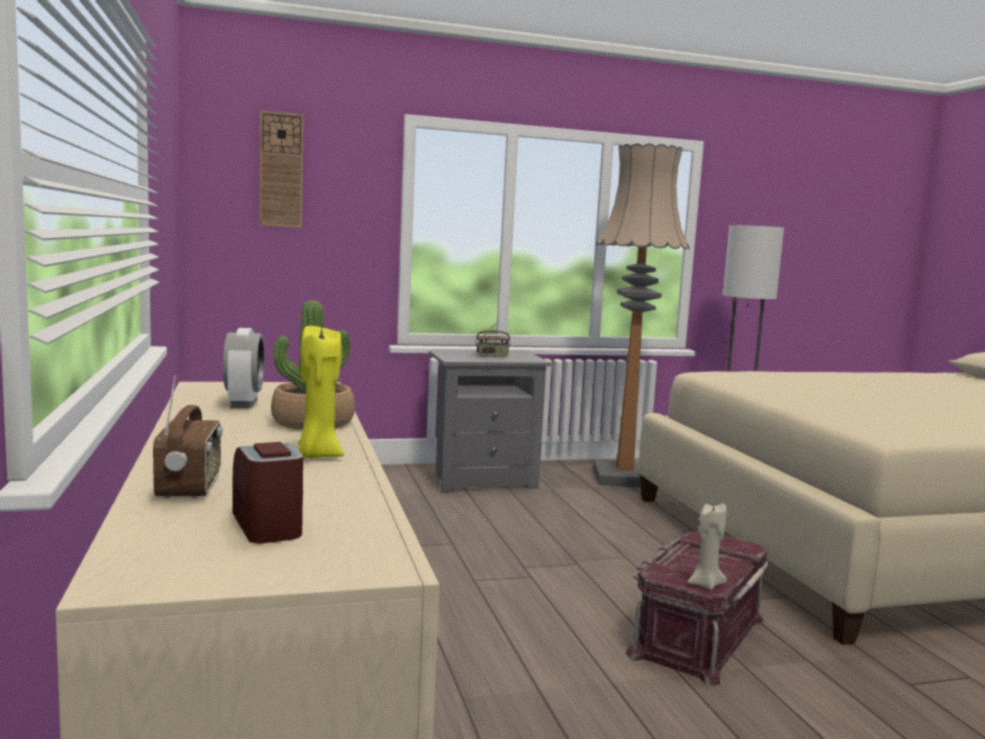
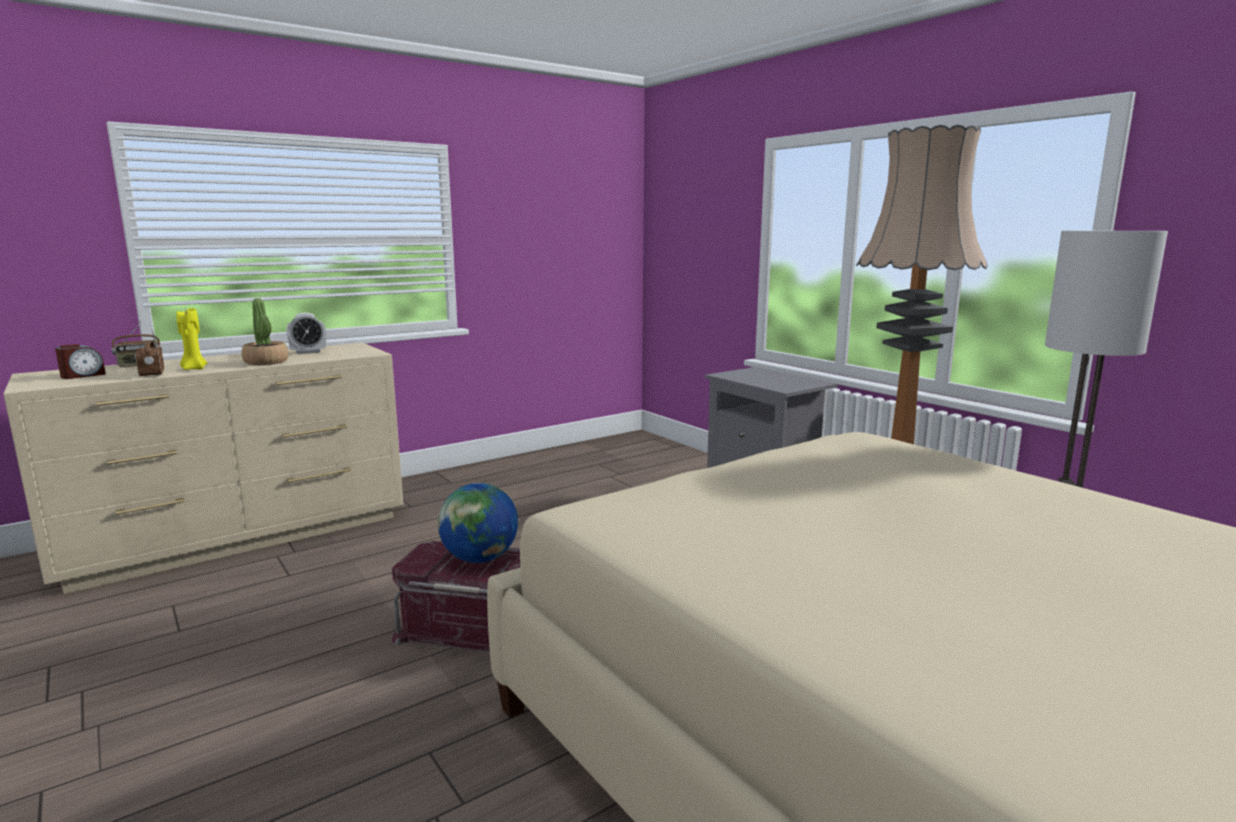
camera: 70 degrees right, 5 degrees up
(281, 170) = (689, 204): wall clock -> none
(492, 356) = (768, 379): radio -> radio (151, 374)
(696, 559) = (480, 559): none -> globe
(705, 584) = (415, 563): beige candle -> none

